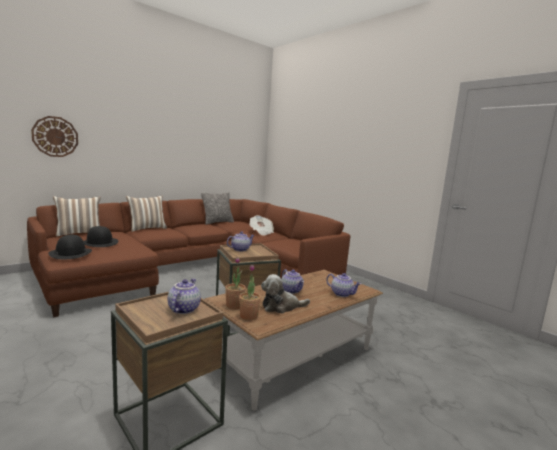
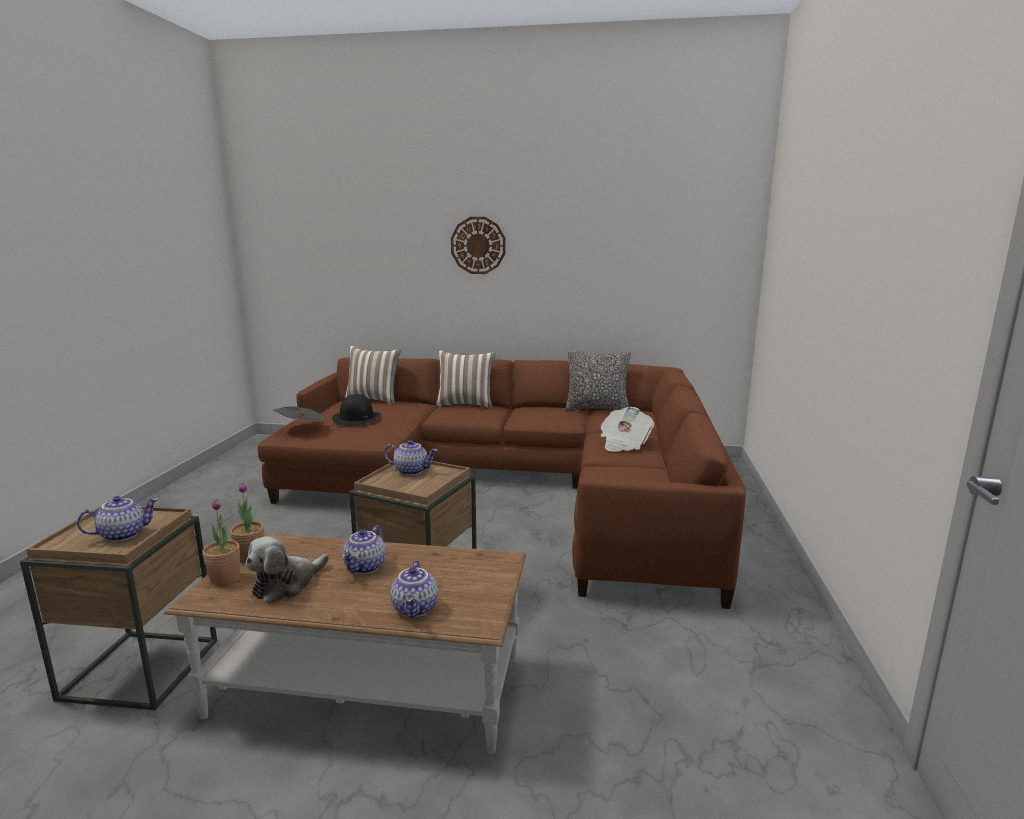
camera: 50 degrees right, 5 degrees up
(55, 136) = (371, 263): wall clock -> wall clock (478, 245)
(70, 253) = (302, 427): black hat -> newspaper
(281, 307) = (286, 585): plush toy -> plush toy turned 90 degrees counterclockwise

